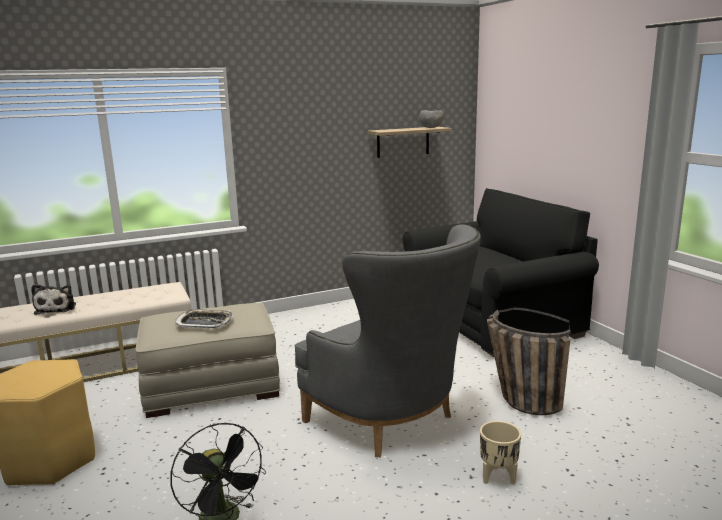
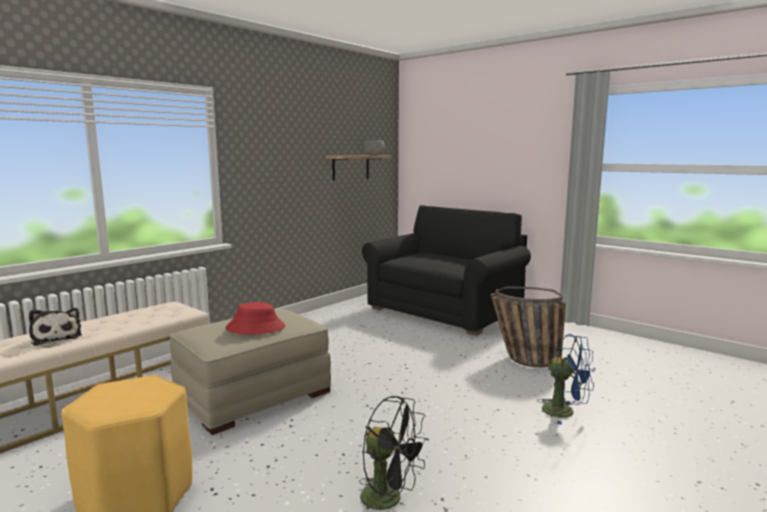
camera: 25 degrees left, 5 degrees down
(204, 323) = (255, 328): tray -> red hat
(392, 422) = (449, 392): grey armchair -> none
(498, 477) = (565, 412): beige planter -> blue fan

